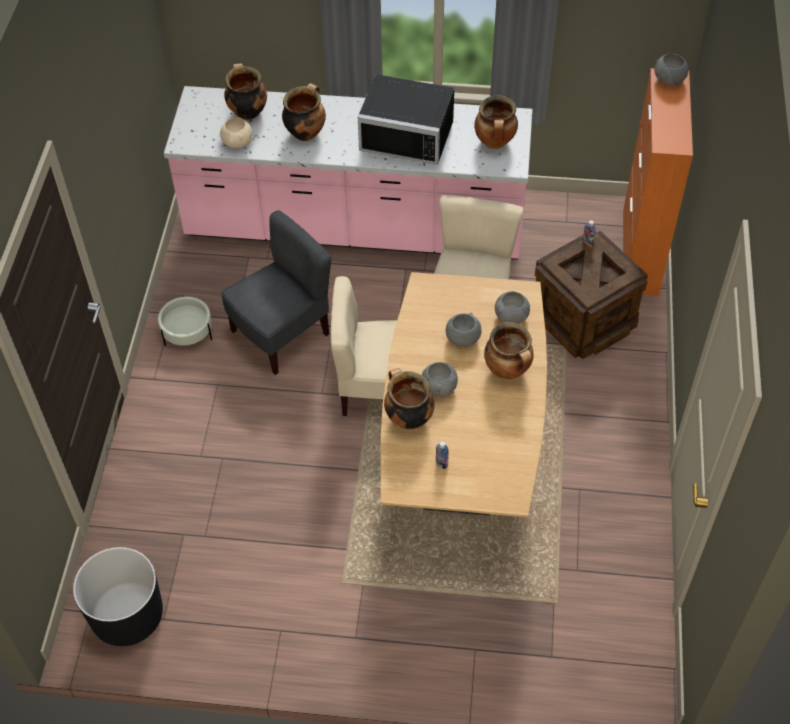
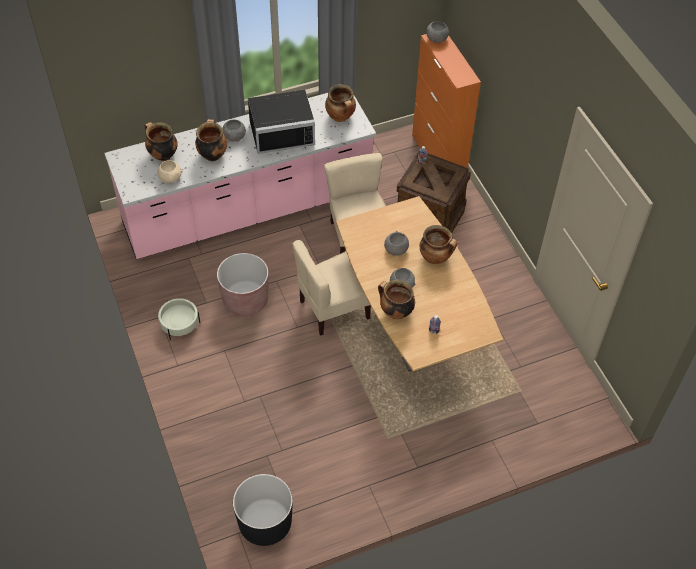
camera: 30 degrees left, 0 degrees up
(281, 334) = (245, 300): grey chair -> brown planter
(511, 316) = (416, 224): grey bowl -> grey bowl (234, 137)

